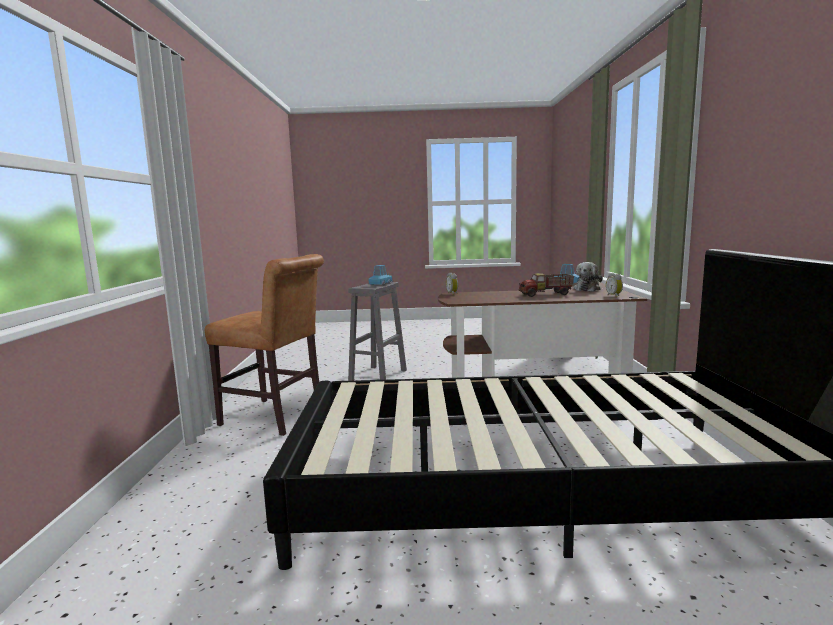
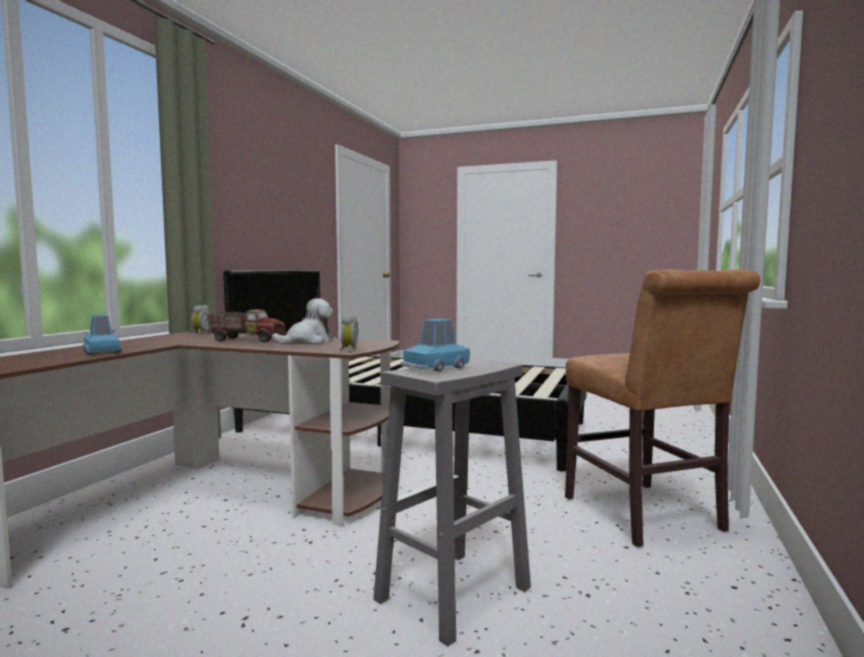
camera: 160 degrees left, 5 degrees down
(277, 418) = (647, 517): brown chair -> brown chair turned 150 degrees counterclockwise
(587, 289) = (159, 341): plush toy -> plush toy (307, 341)

